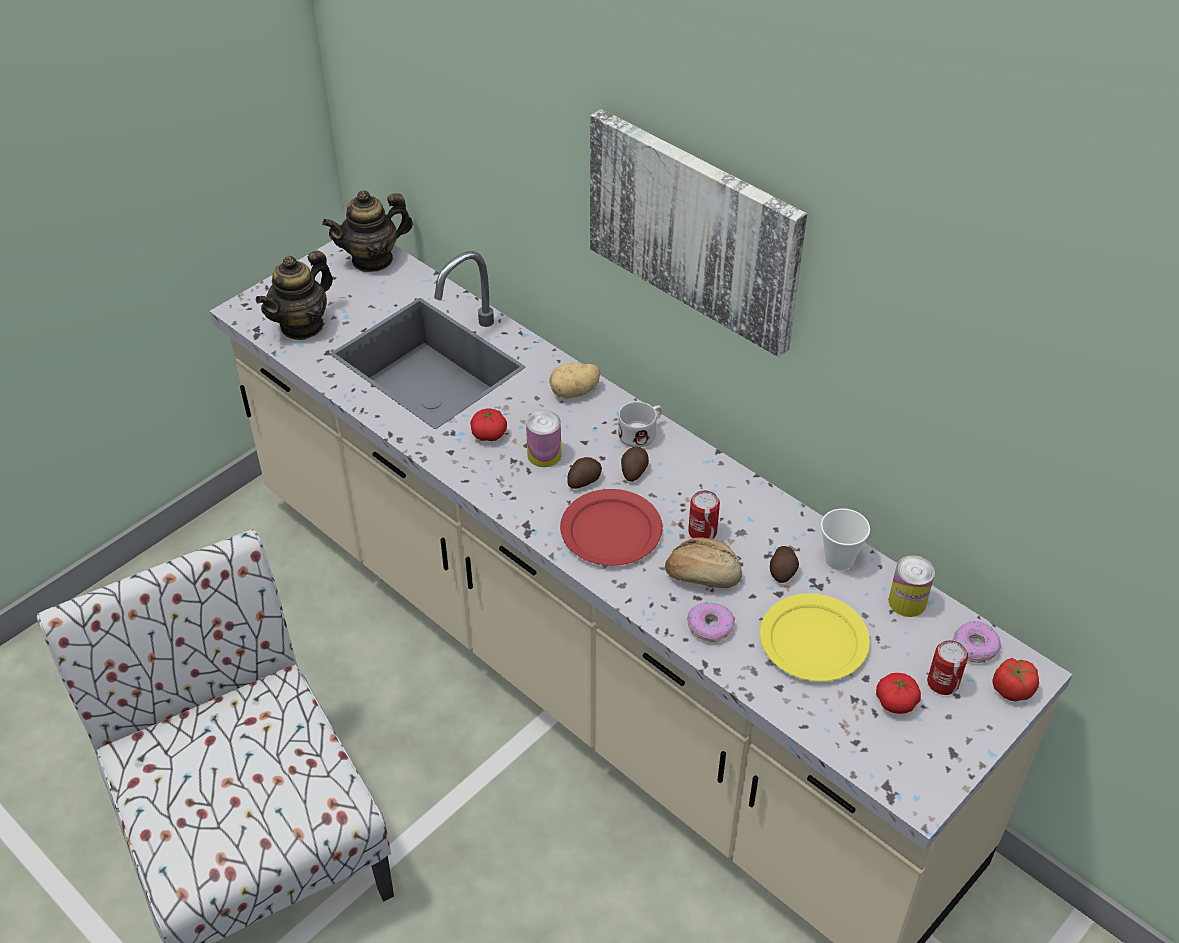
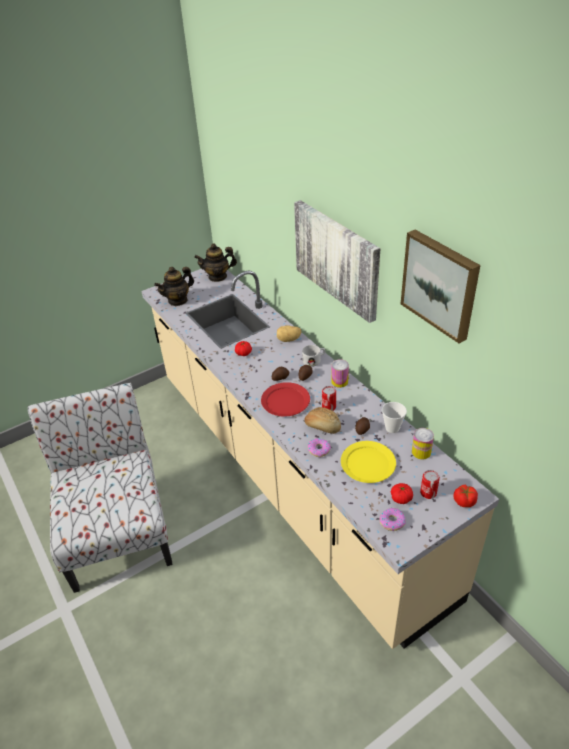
camera: 15 degrees right, 5 degrees down
(544, 455) = (265, 365): can -> can (339, 381)
(952, 286) = (441, 284): none -> picture
(974, 646) = (450, 478): donut -> donut (392, 521)

